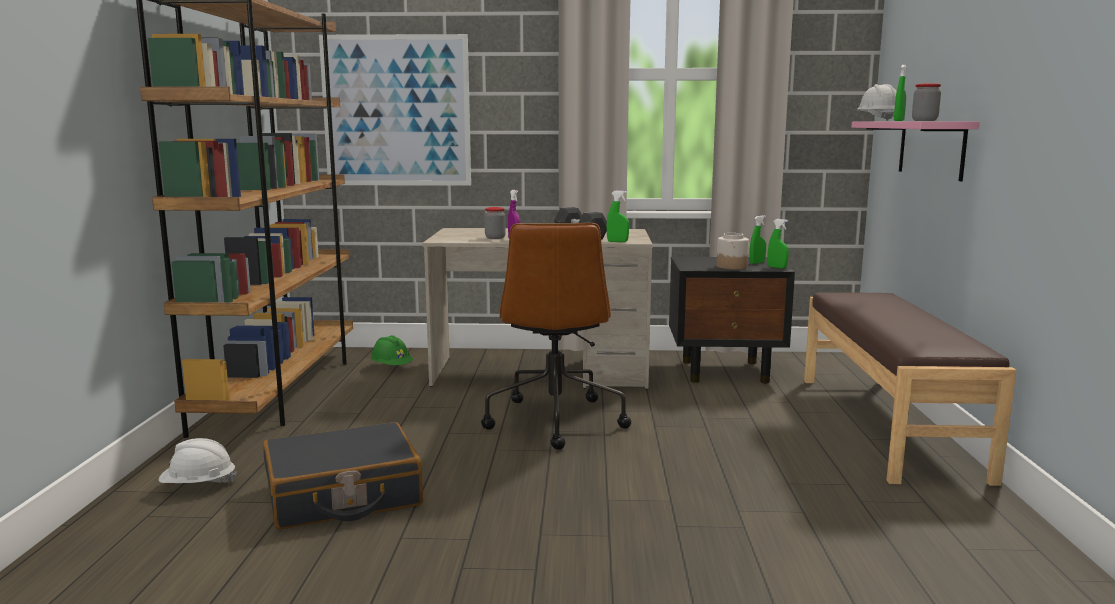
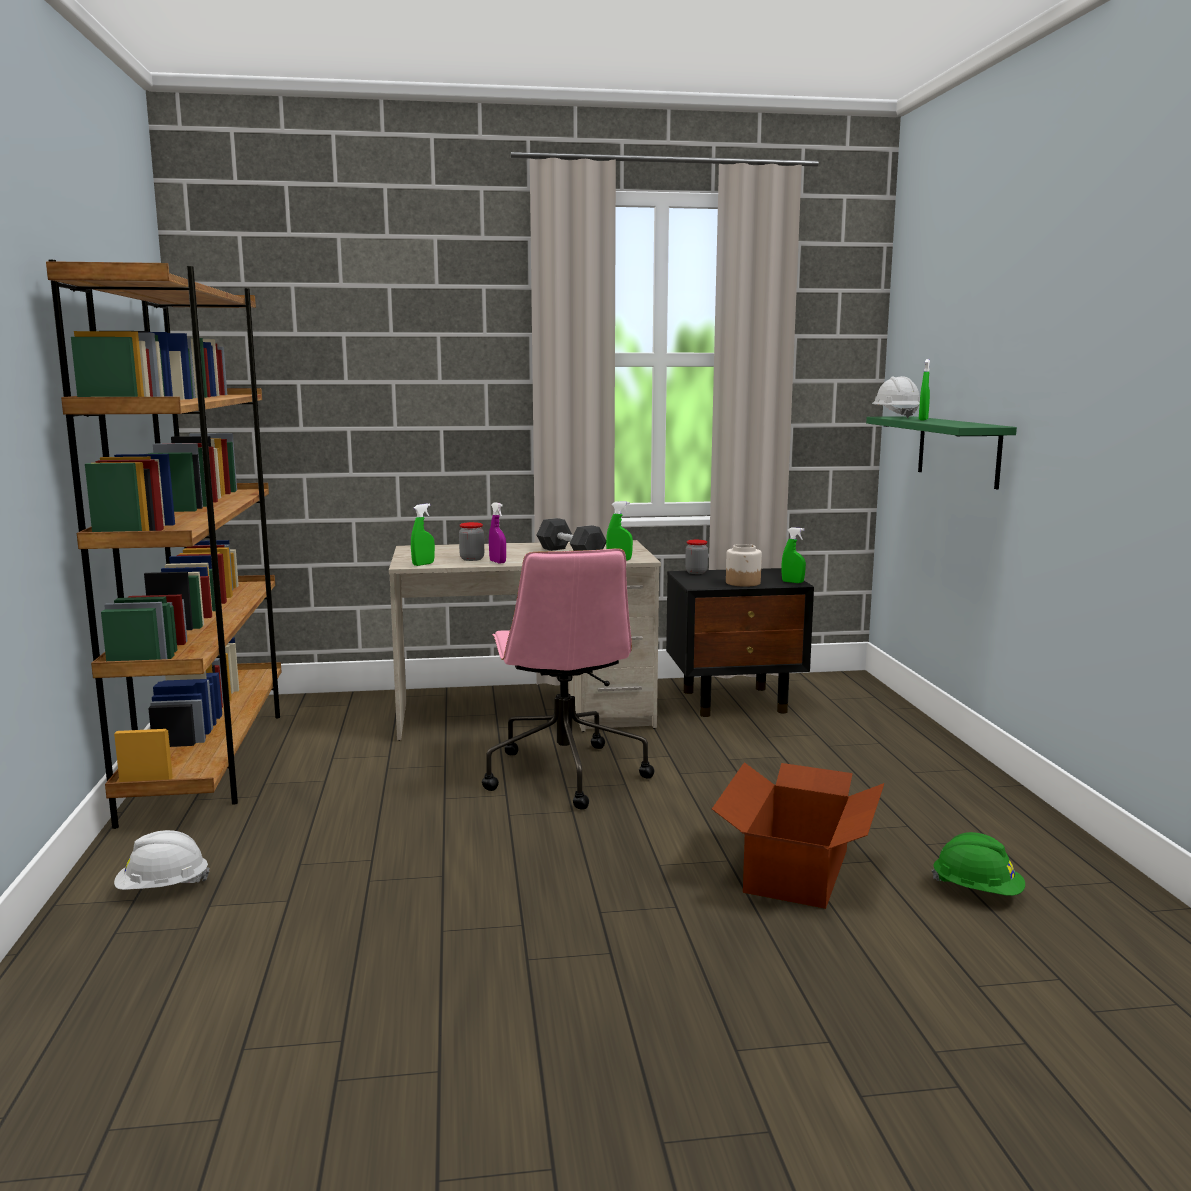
camera: 10 degrees left, 0 degrees up
(343, 496) = (351, 886): black suitcase -> none
(392, 367) = (339, 718): green hard hat -> green hard hat (977, 891)
(396, 111) = (331, 403): picture -> none
(554, 420) = (564, 773): brown office chair -> pink office chair
(731, 514) = (798, 870): none -> cardboard box
(757, 263) = (767, 576): green spray bottle -> green spray bottle (423, 564)
(887, 425) = (927, 754): brown bench -> none
(924, 120) = (957, 424): jar -> jar (696, 572)
(931, 148) = (958, 450): pink shelf -> green shelf

